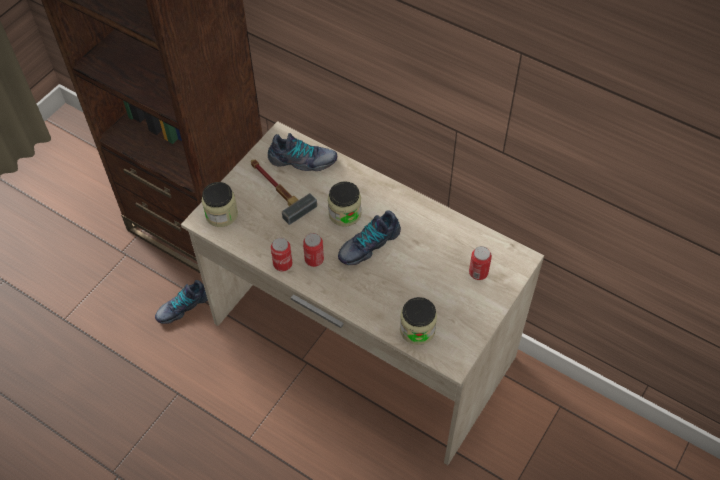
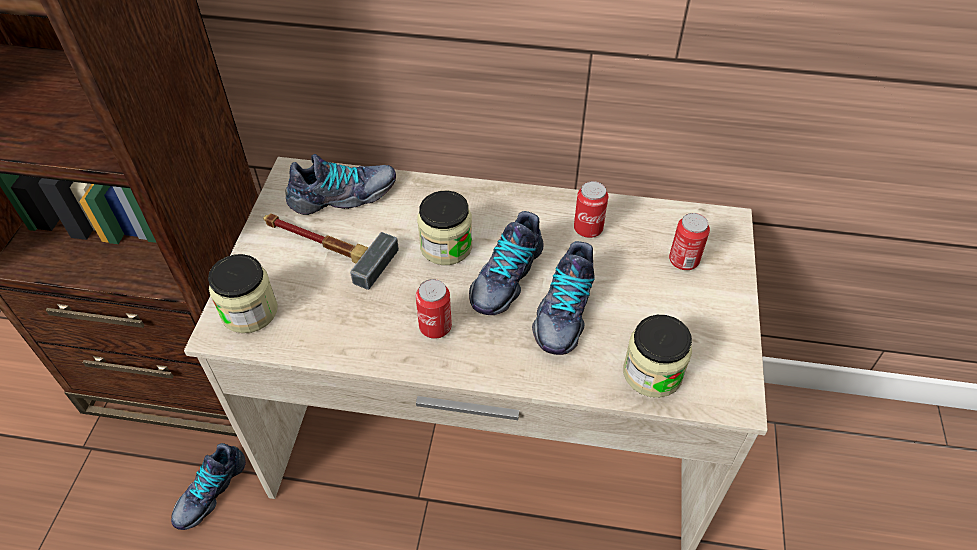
camera: 25 degrees left, 5 degrees down
(283, 264) = (388, 352): can -> can (588, 229)
(389, 276) = (563, 310): none -> shoe

